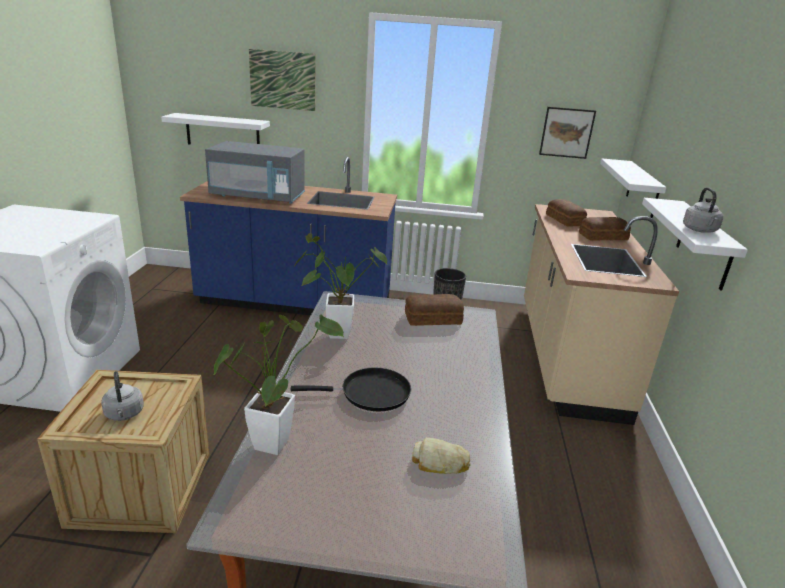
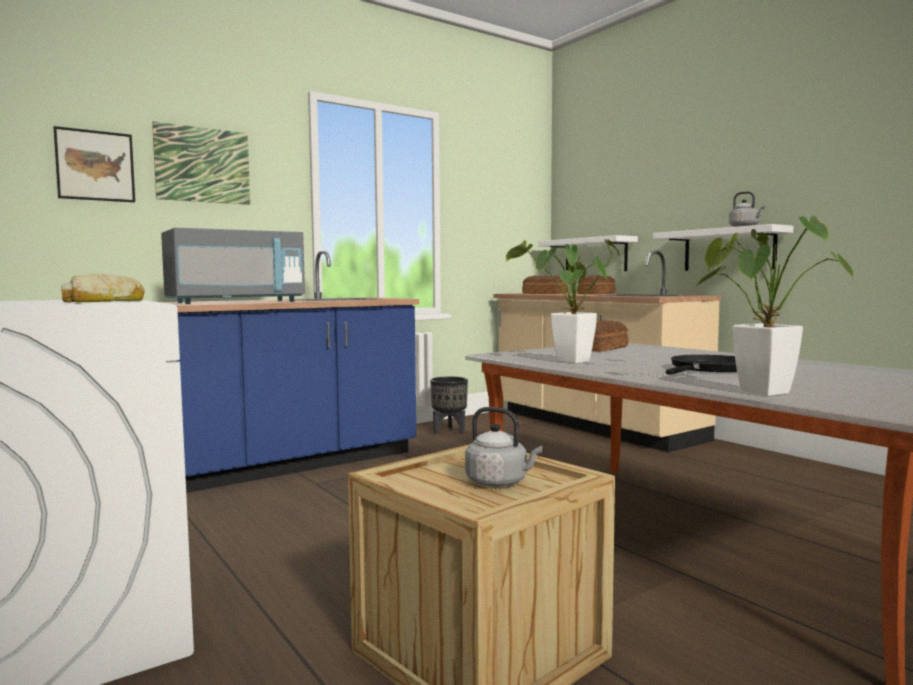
camera: 40 degrees left, 20 degrees down
(223, 132) = (106, 239): white shelf -> none
(440, 463) = (856, 373): bread -> bread (104, 301)
(566, 132) = (503, 221): picture -> picture (95, 165)

